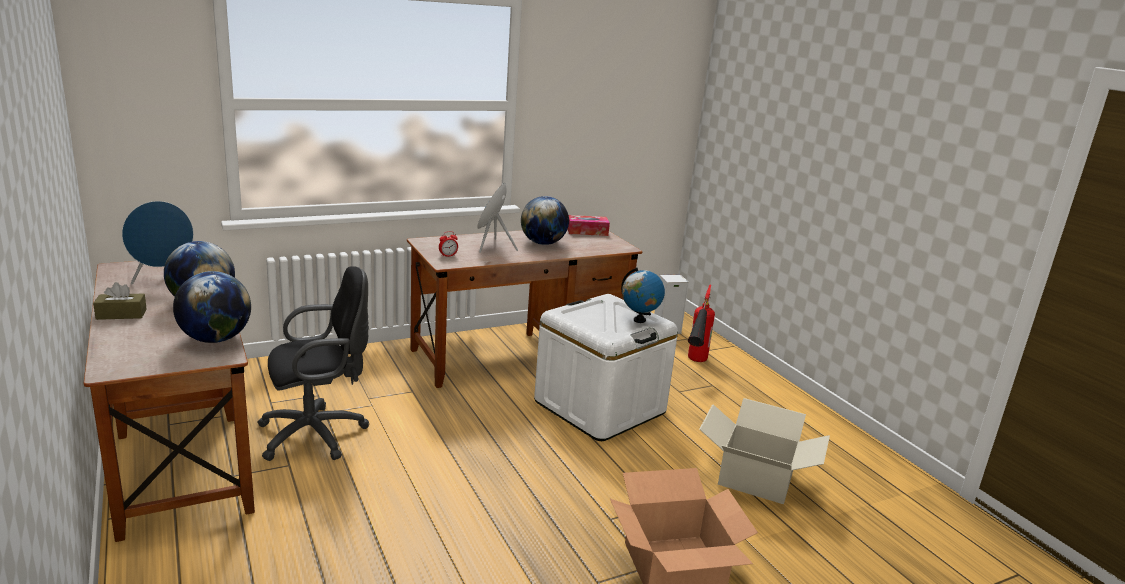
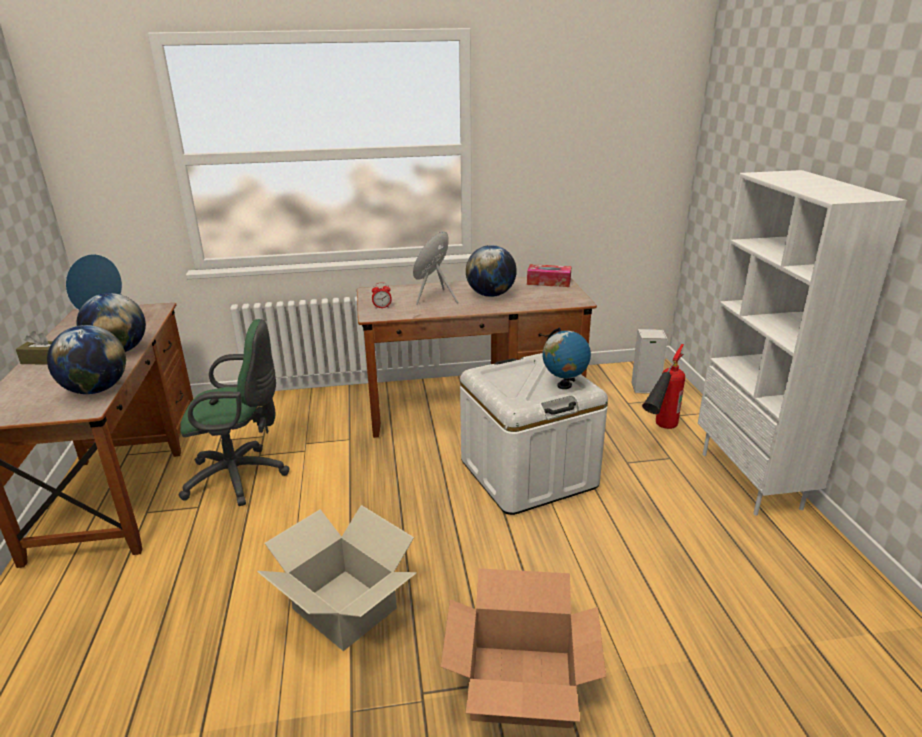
camera: 20 degrees right, 5 degrees up
(318, 434) = (241, 477): black office chair -> green office chair
(755, 478) = (671, 584): cardboard box -> cardboard box (345, 607)
(782, 397) = (751, 480): none -> white bookcase

